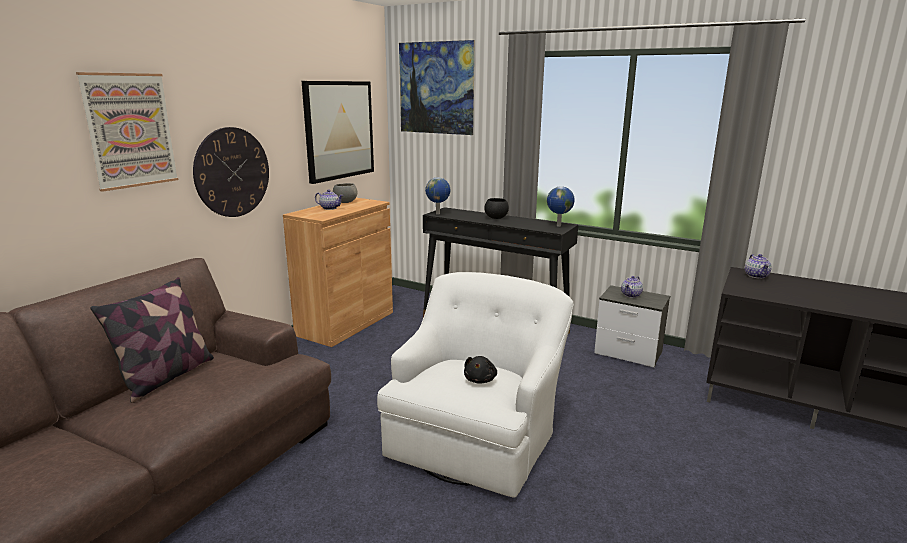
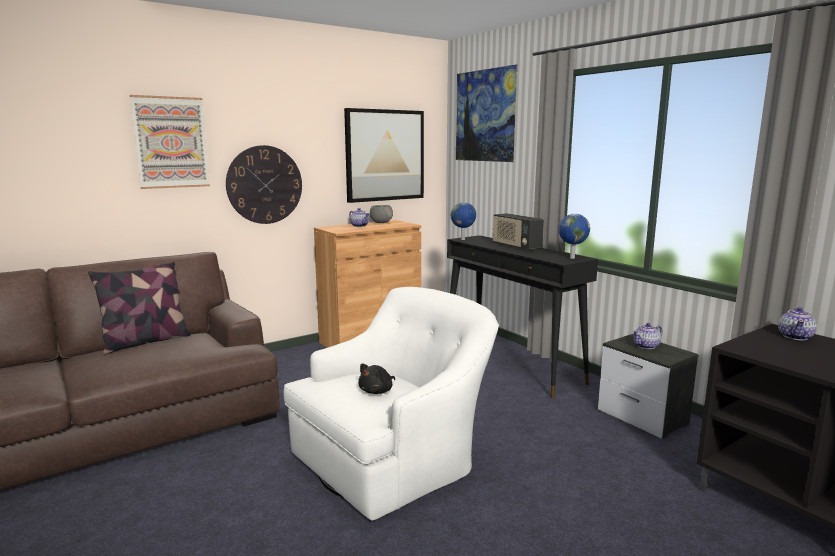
camera: 25 degrees right, 5 degrees down
(496, 218) = (516, 247): black bowl -> radio

